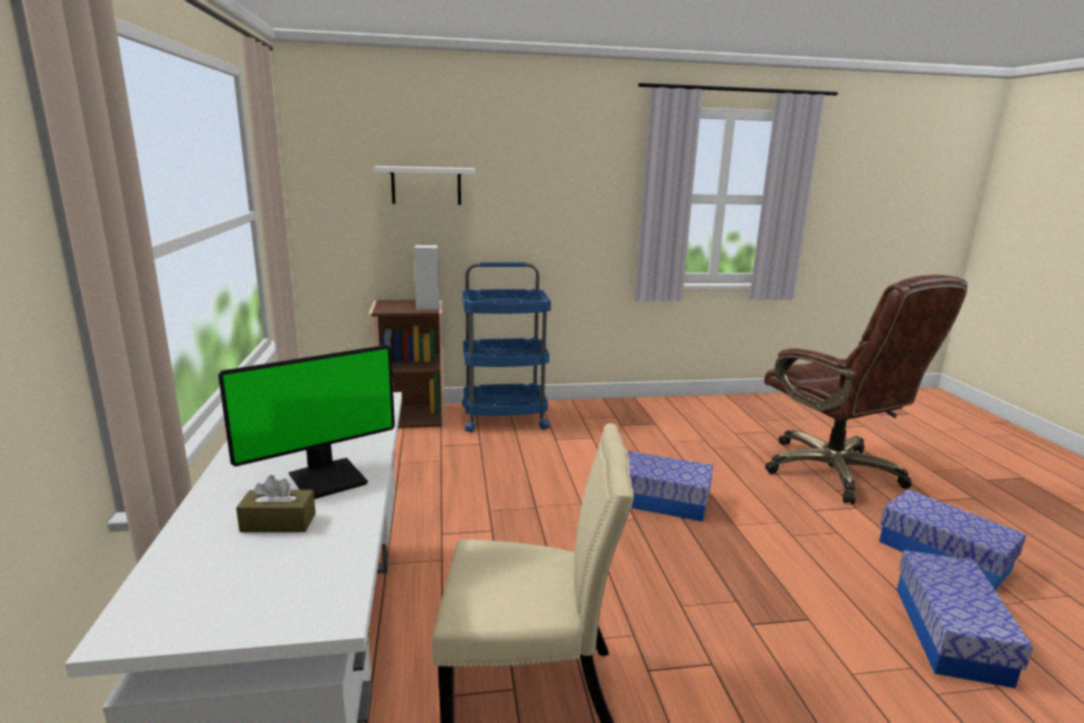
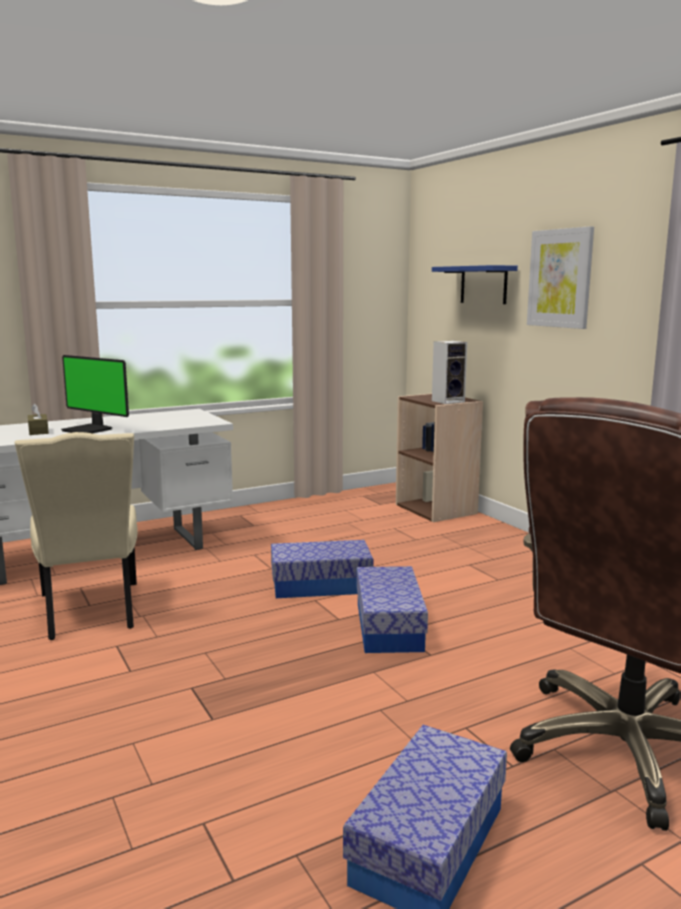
camera: 70 degrees right, 5 degrees down
(426, 185) = (483, 285): white shelf -> blue shelf
(504, 417) = (486, 538): blue cart -> none
(527, 181) = (560, 278): none -> picture
(950, 634) = (223, 822): storage box -> storage box (320, 585)

